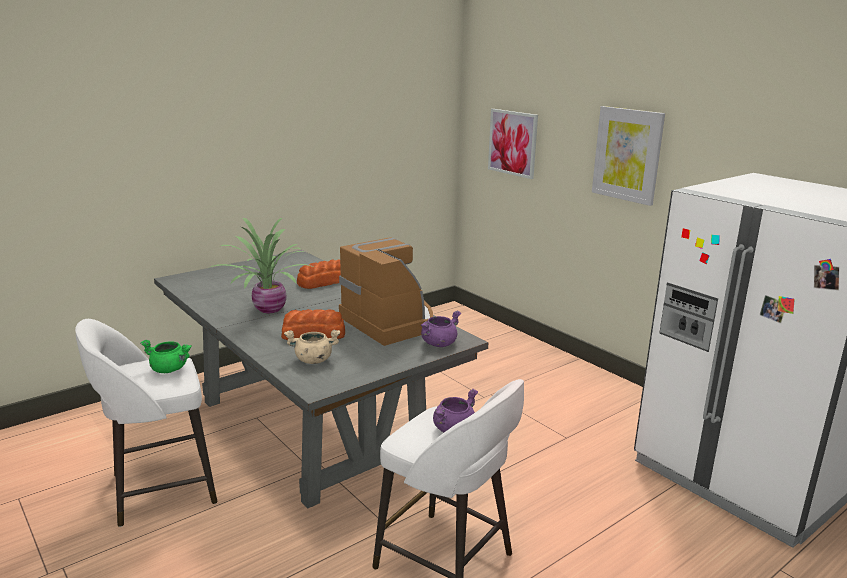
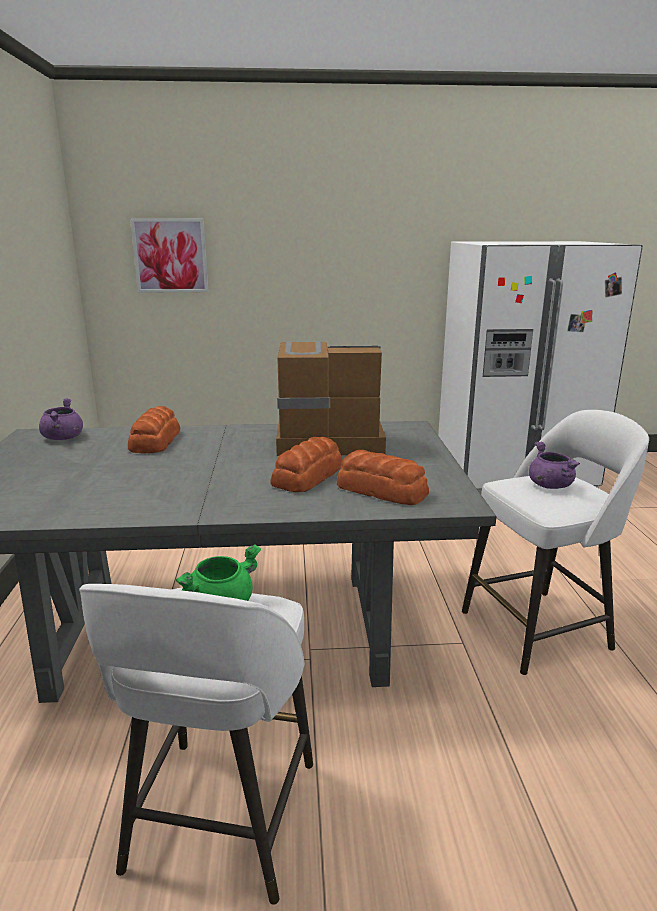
camera: 55 degrees left, 0 degrees up
(268, 309) = (185, 482): potted plant -> none
(313, 360) = (382, 491): beige cooking pot -> bread
(439, 343) = (408, 435): purple cooking pot -> purple cooking pot (63, 438)
(627, 154) = (325, 246): picture -> none

